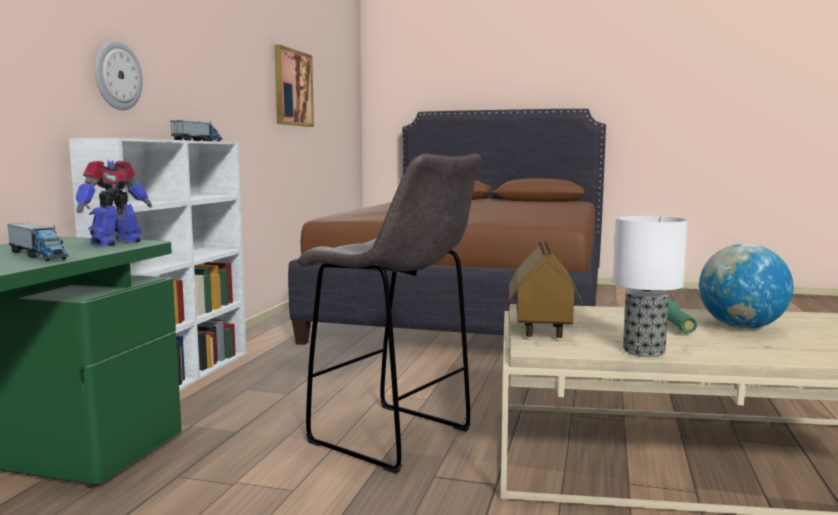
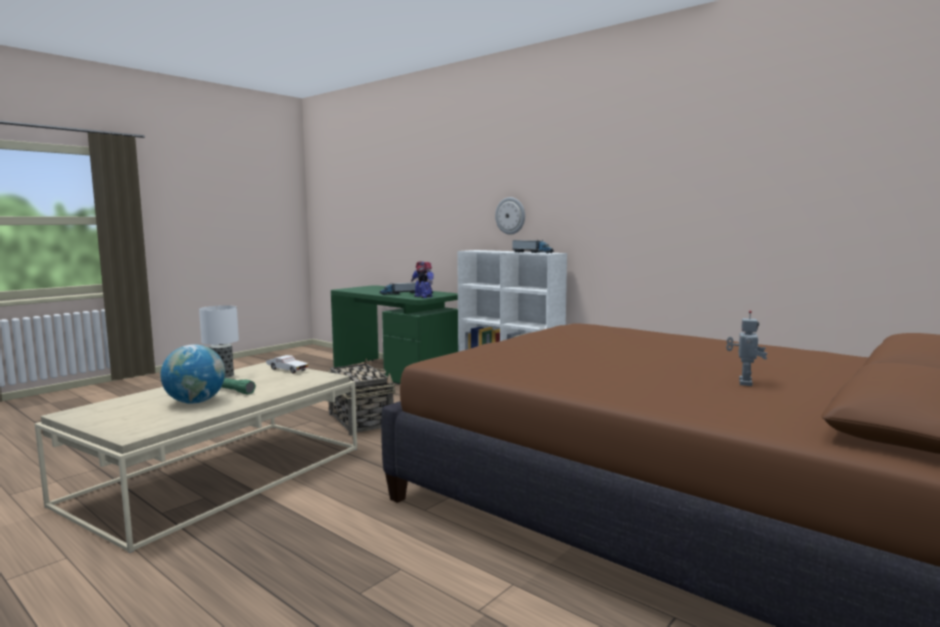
camera: 115 degrees right, 0 degrees up
(292, 88) = (739, 194): picture -> none
(394, 437) = (360, 420): grey stool -> basket
(503, 204) = (743, 382): none -> toy robot
(541, 330) = (287, 370): toy house -> white toy car

